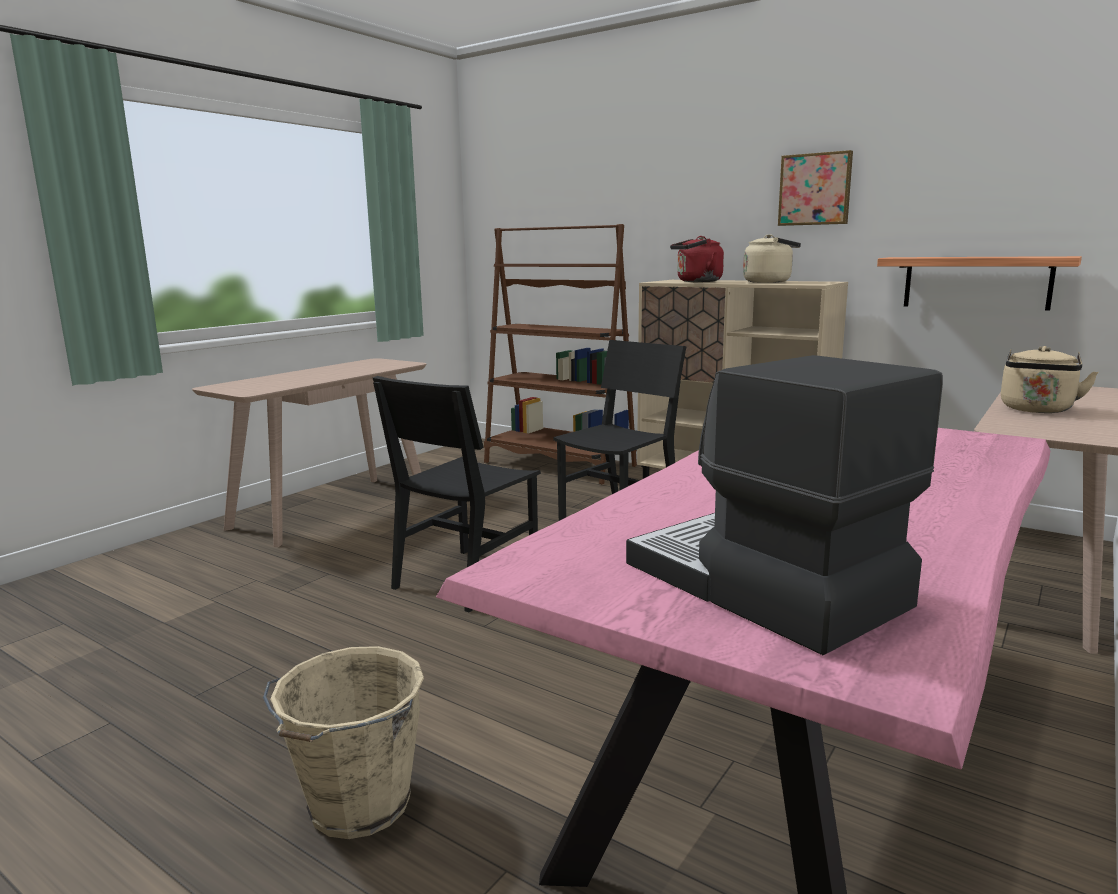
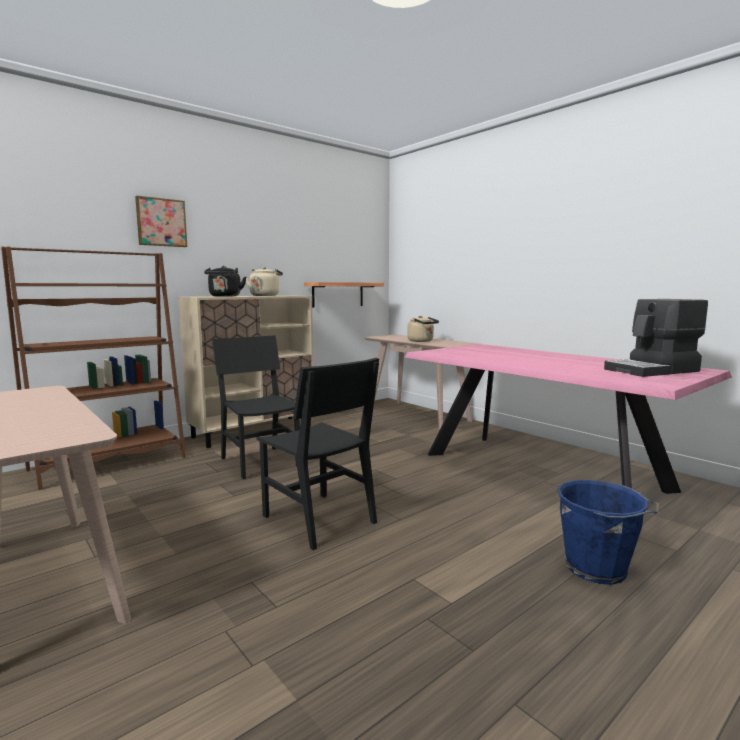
camera: 75 degrees left, 5 degrees down
(357, 806) = (598, 569): beige bucket -> blue bucket
(696, 281) = (224, 296): red kettle -> black kettle
(815, 189) = (265, 243): picture -> picture (161, 222)

